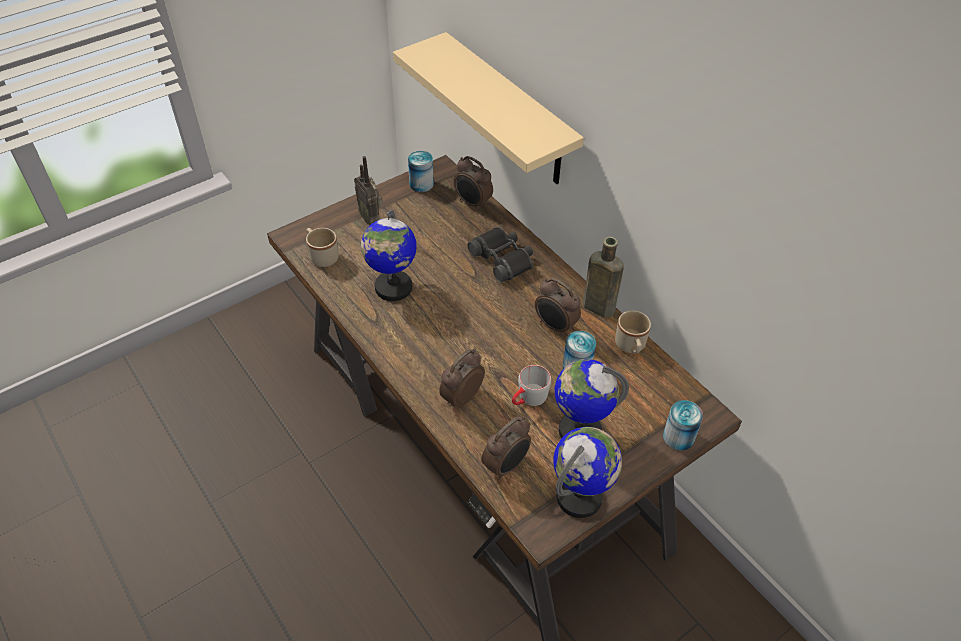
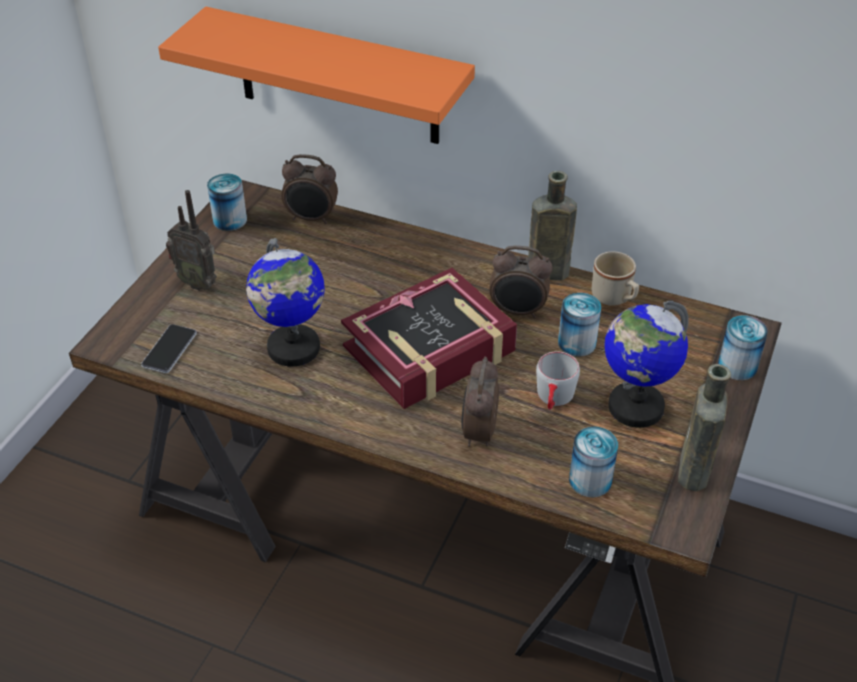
camera: 30 degrees left, 5 degrees down
(322, 256) = (169, 349): beige mug -> phone
(475, 327) = (430, 350): none -> book
(503, 259) = (399, 265): black binoculars -> none
(506, 466) = (590, 480): alarm clock -> can
(509, 112) = (338, 77): beige shelf -> orange shelf
(580, 497) = (693, 474): globe -> brown bottle

